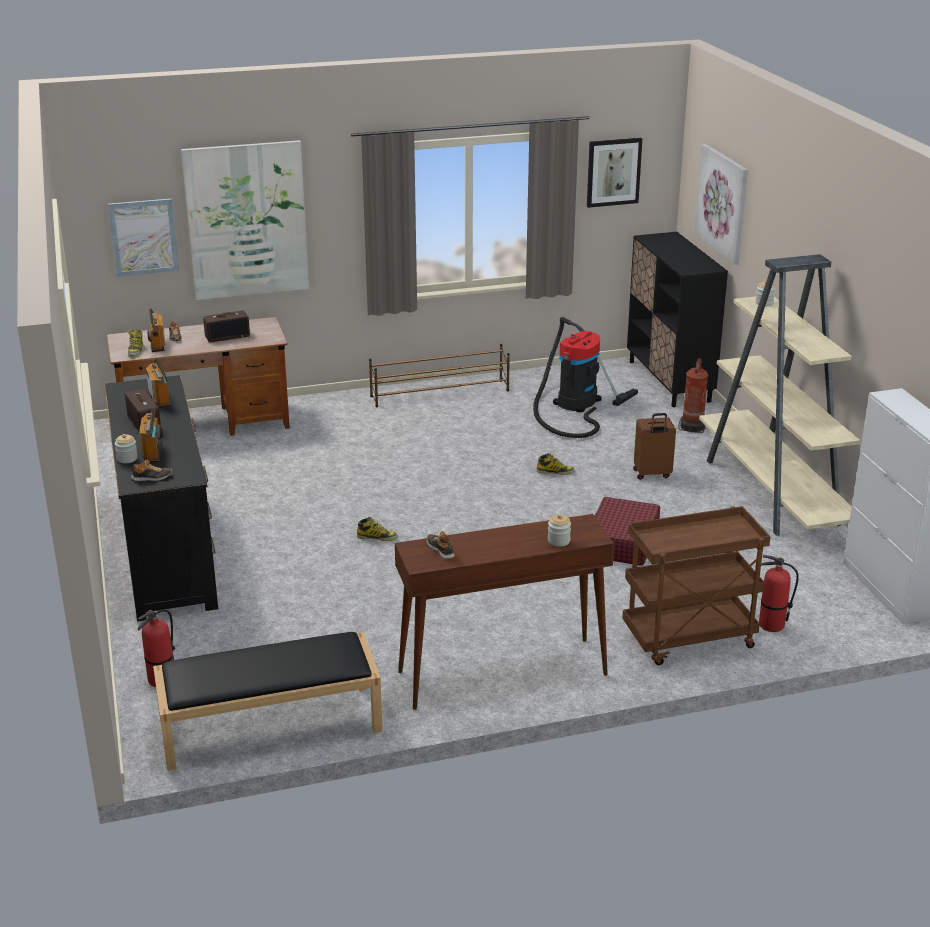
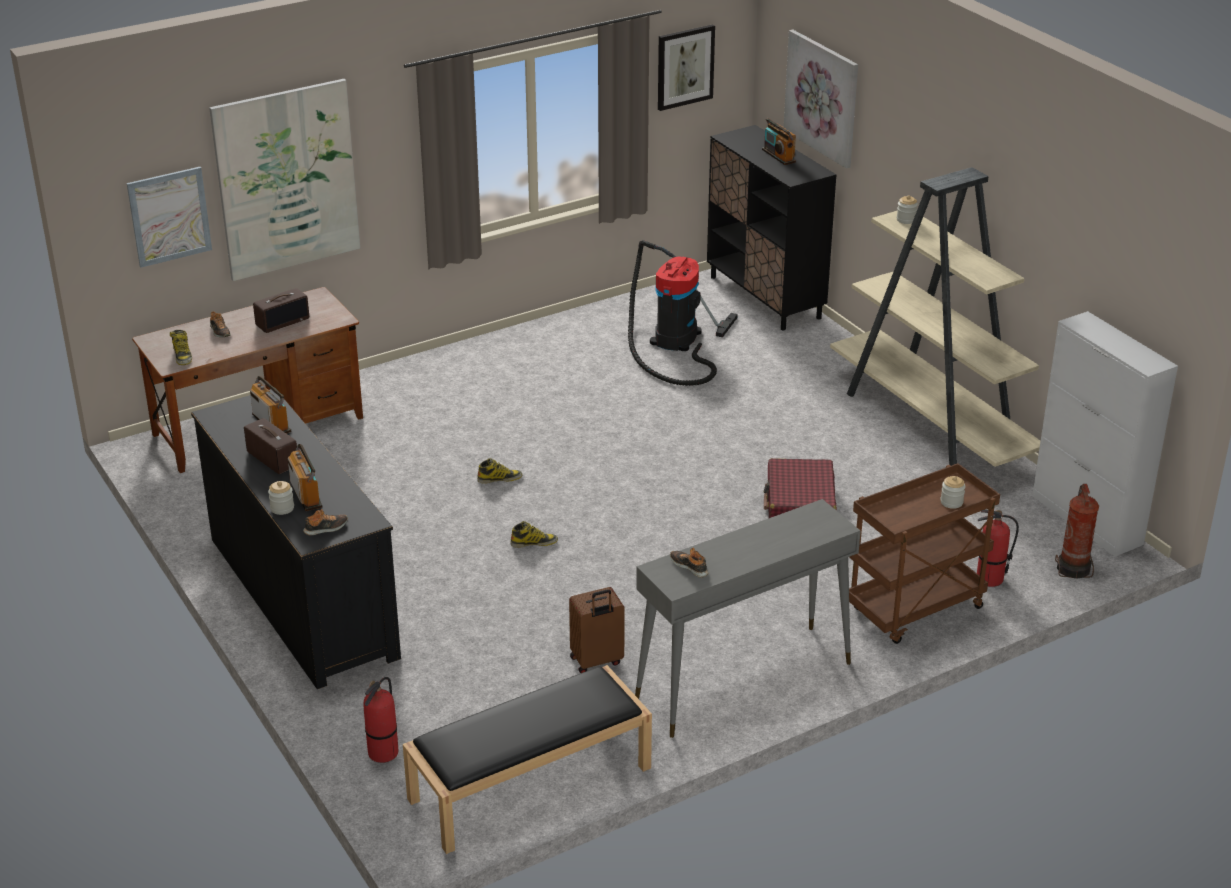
camera: 15 degrees left, 5 degrees up
(157, 344) = (202, 343): radio -> radio (778, 156)
(440, 393) = (516, 348): brown shoe rack -> none
(501, 673) = (743, 681): brown console table -> grey console table
(555, 472) = (691, 431): boot -> boot (499, 478)
(558, 541) = (804, 537): jar -> jar (951, 502)
(652, 474) = (796, 419): brown suitcase -> brown suitcase (596, 661)
(693, 427) = (815, 353): fire extinguisher -> fire extinguisher (1073, 568)

